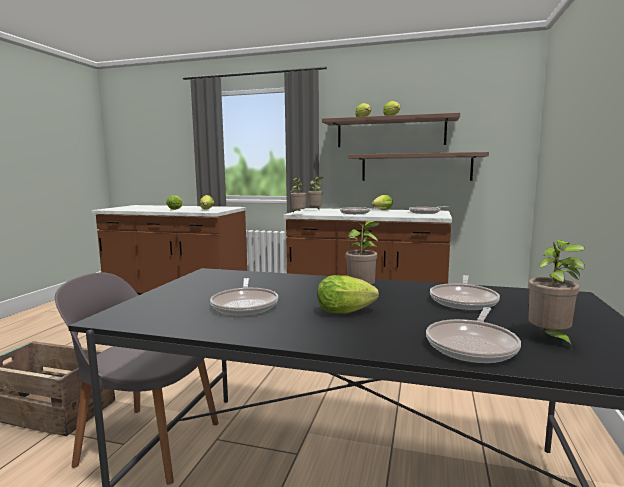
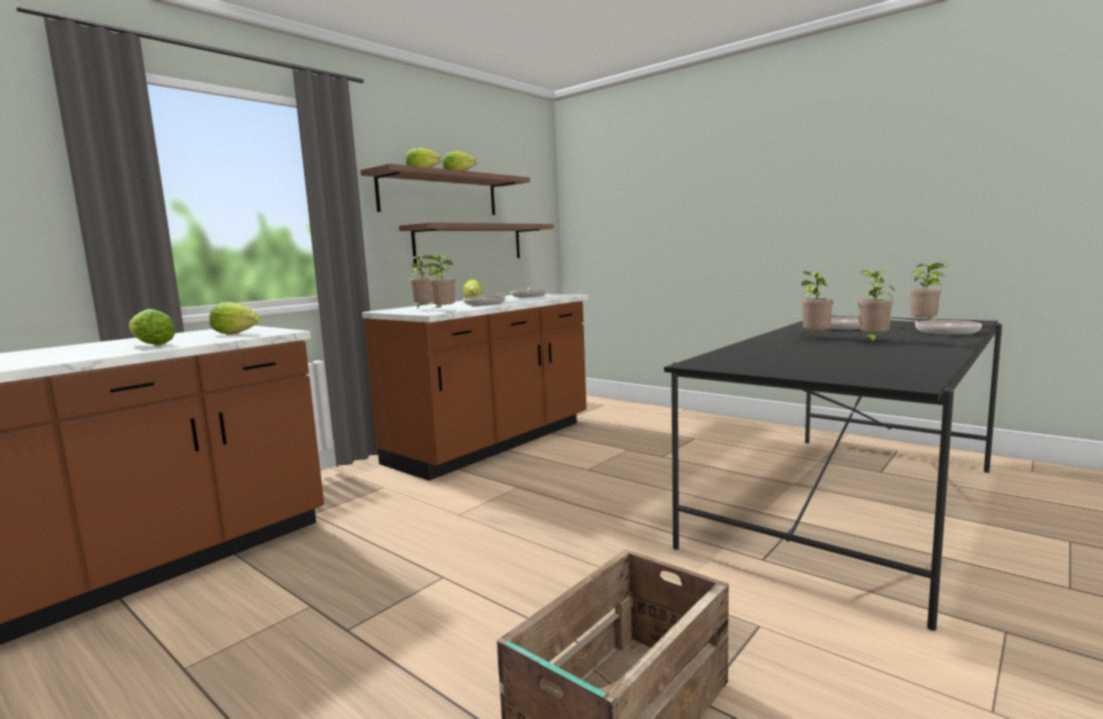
camera: 65 degrees left, 0 degrees up
(147, 442) = (759, 606): grey chair -> none
(245, 305) = (853, 356): frying pan -> none
(348, 312) = (872, 341): lettuce -> potted plant

